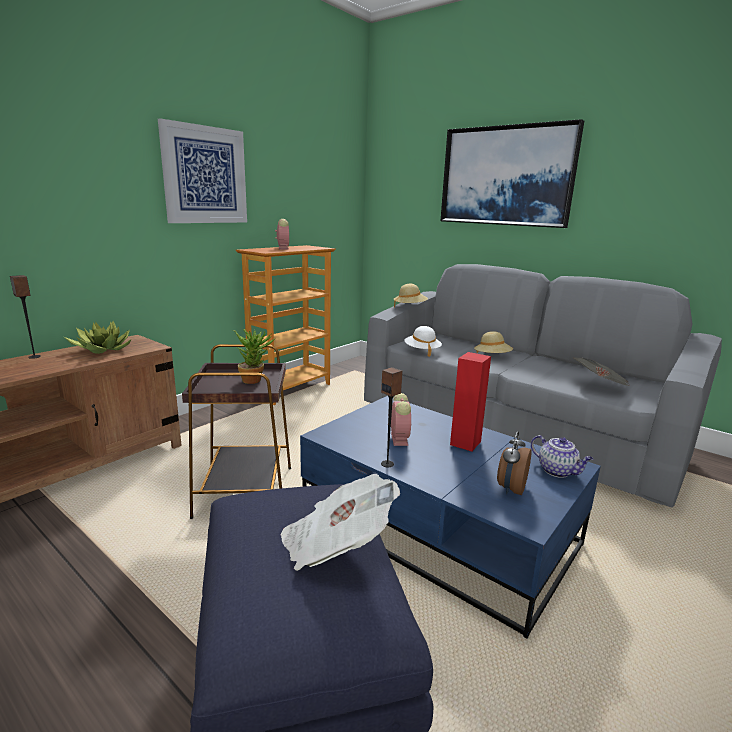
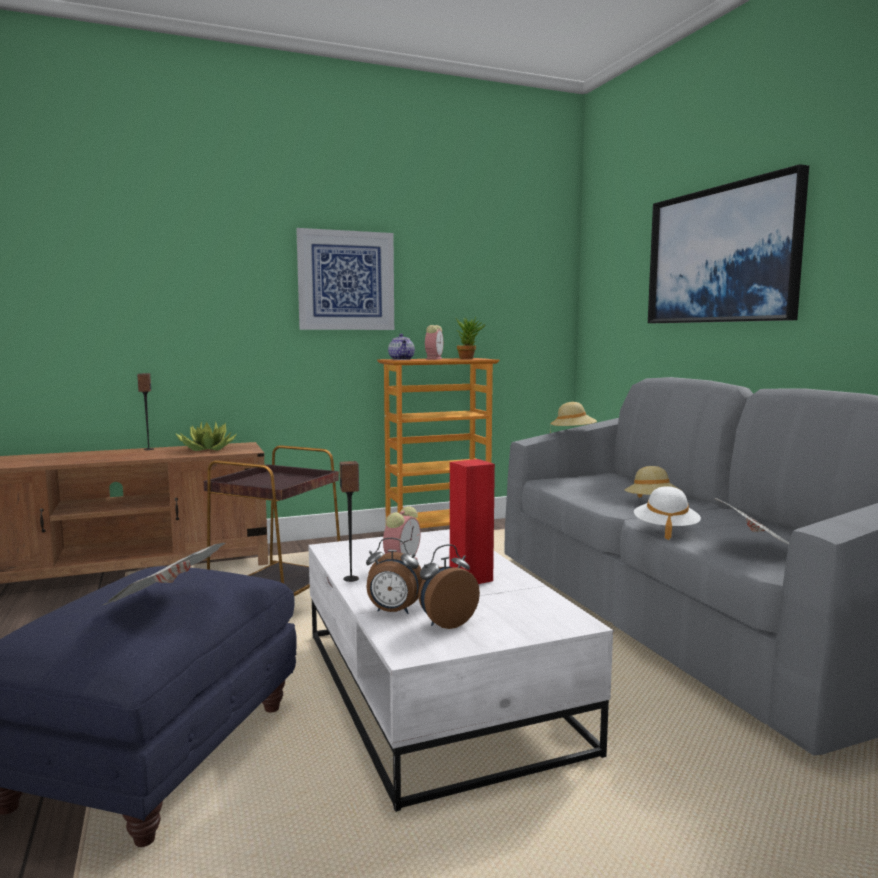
camera: 30 degrees right, 10 degrees down
(255, 379) = (292, 482): potted plant -> potted plant (469, 358)
(422, 351) = (560, 488): white hat -> white hat (665, 530)
(439, 527) = (437, 690): blue coffee table -> white coffee table
(463, 488) = (393, 612): none -> alarm clock
(558, 471) = (538, 622): teapot -> teapot (402, 359)

